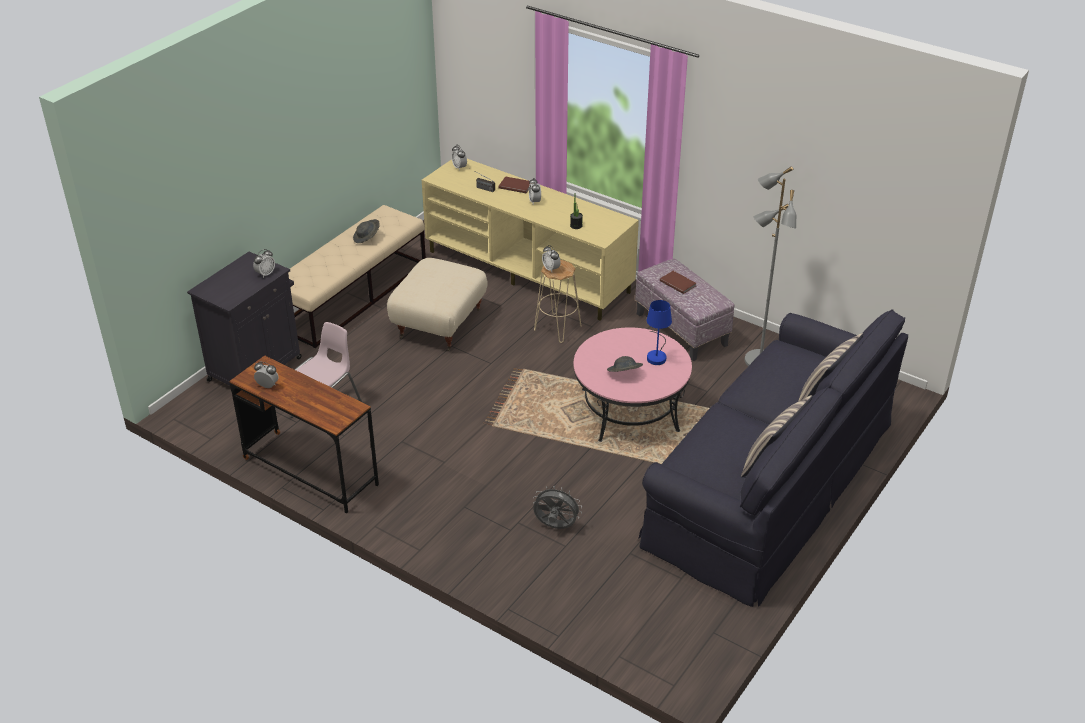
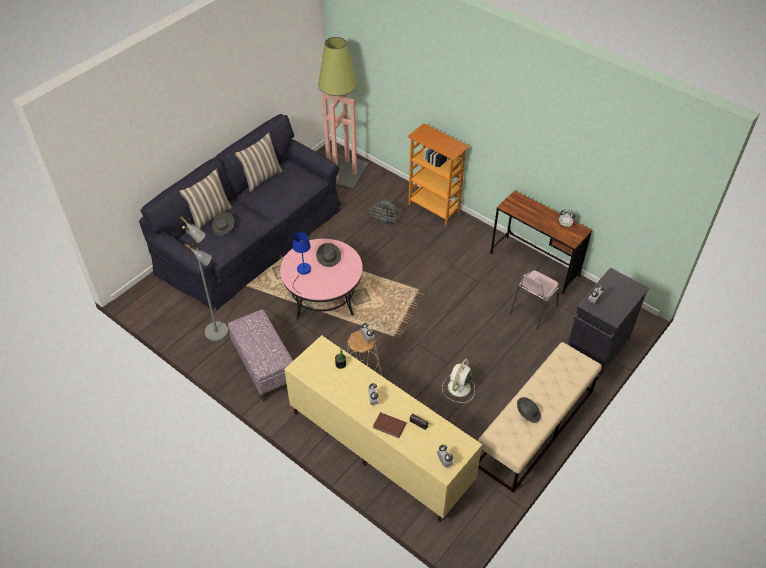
camera: 175 degrees left, 10 degrees up
(439, 323) = (458, 388): beige ottoman -> white fan
(469, 556) = (434, 208): none -> bookcase
(656, 623) = (341, 172): none -> floor lamp
(678, 283) = (264, 343): brown book -> none
(791, 378) = (224, 228): none -> grey hat

